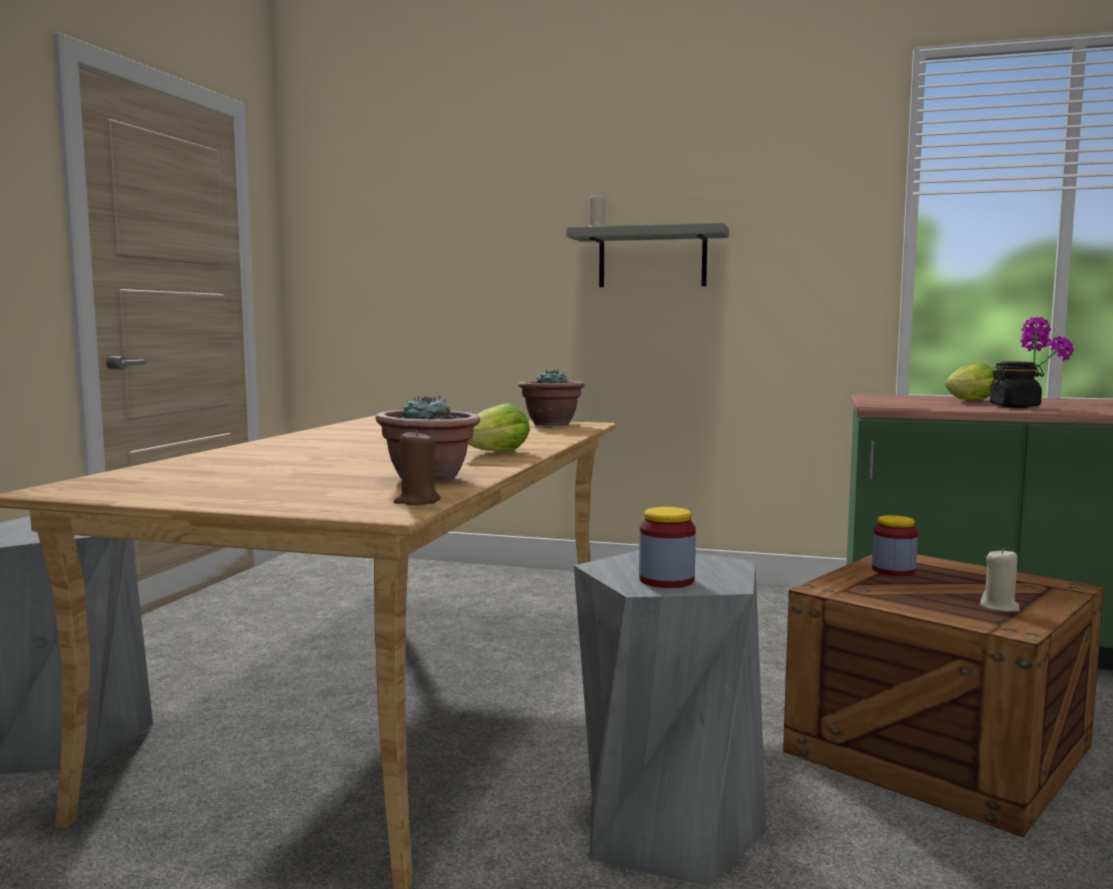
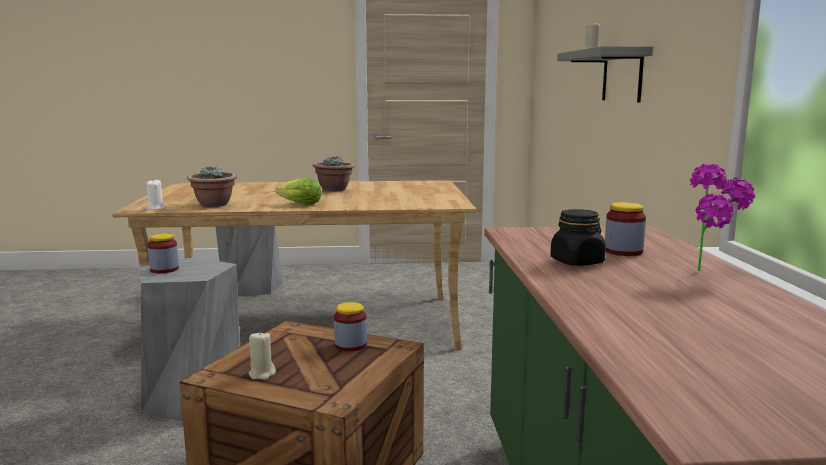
camera: 70 degrees right, 5 degrees up
(417, 502) = (155, 209): brown candle -> white candle
(551, 424) = (446, 200): potted plant -> potted plant (334, 189)
(970, 401) = (623, 251): lettuce -> jar

